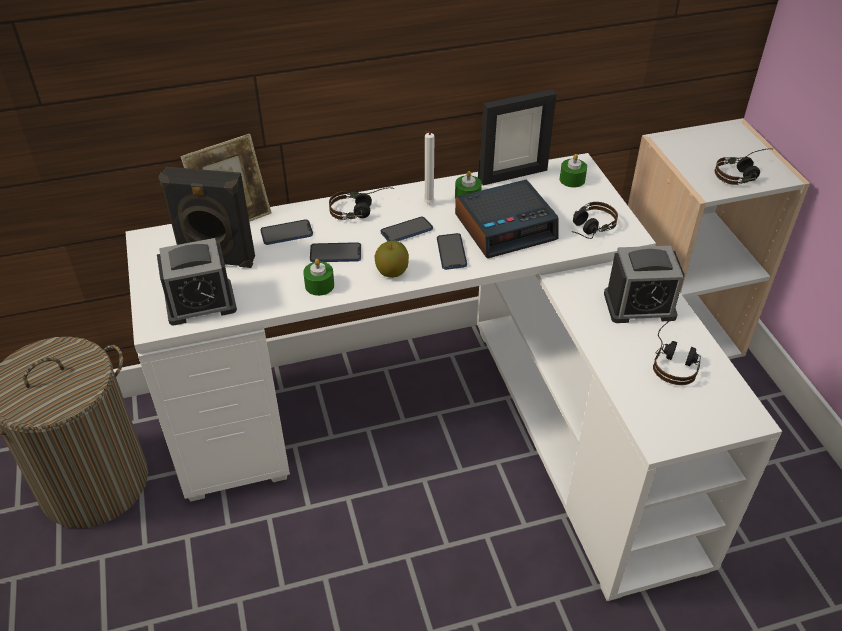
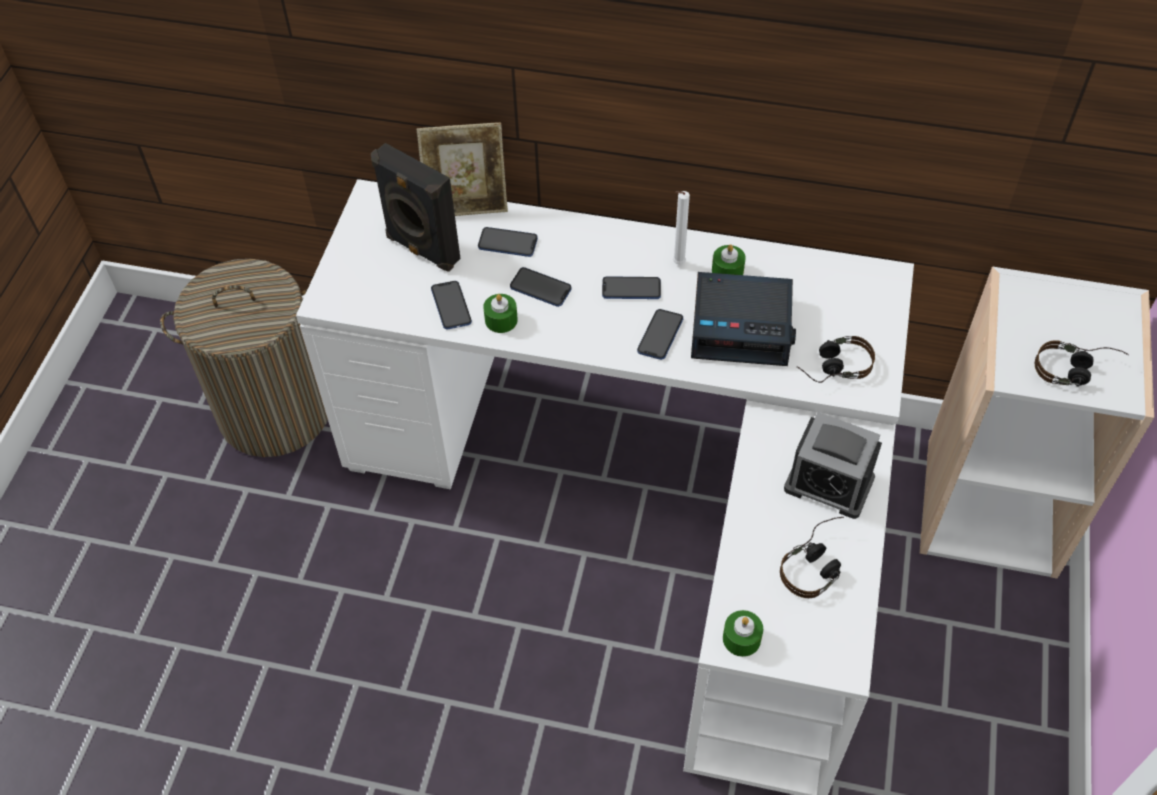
camera: 30 degrees right, 10 degrees up
(200, 303) = (378, 293): alarm clock -> none
(270, 290) = (451, 306): none -> phone
(362, 210) = (602, 244): headphones -> none
(392, 272) = (583, 334): apple -> none
(512, 174) = (800, 260): picture frame -> none
(572, 180) = (865, 294): green candle -> green candle (741, 638)

